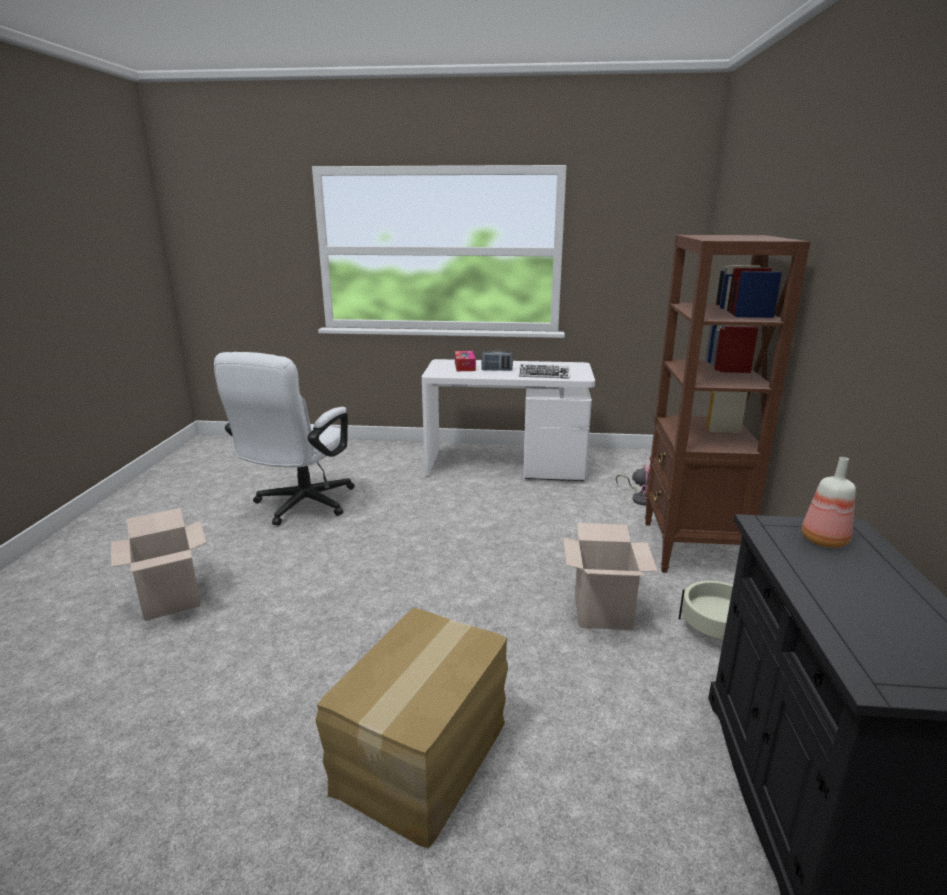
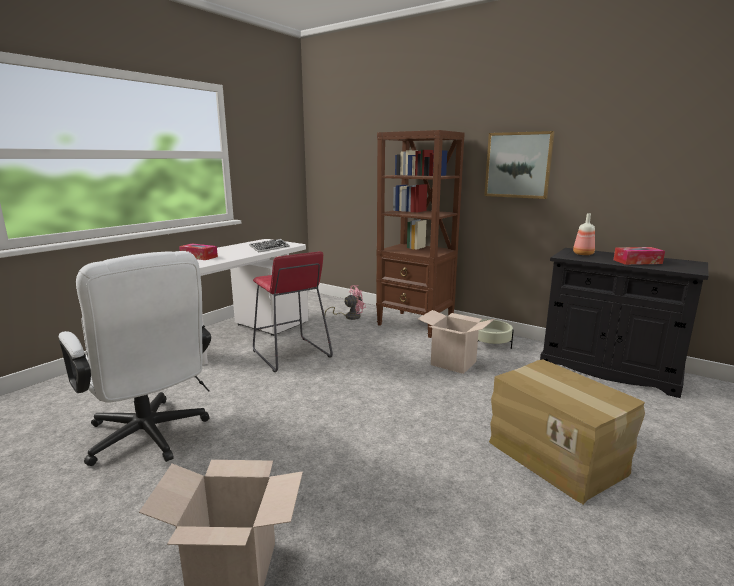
camera: 60 degrees left, 5 degrees down
(494, 503) = (291, 354): none -> red stool
(496, 370) = (230, 253): radio -> none
(854, 603) = (637, 262): none -> tissue box
(857, 320) = (518, 165): none -> picture

